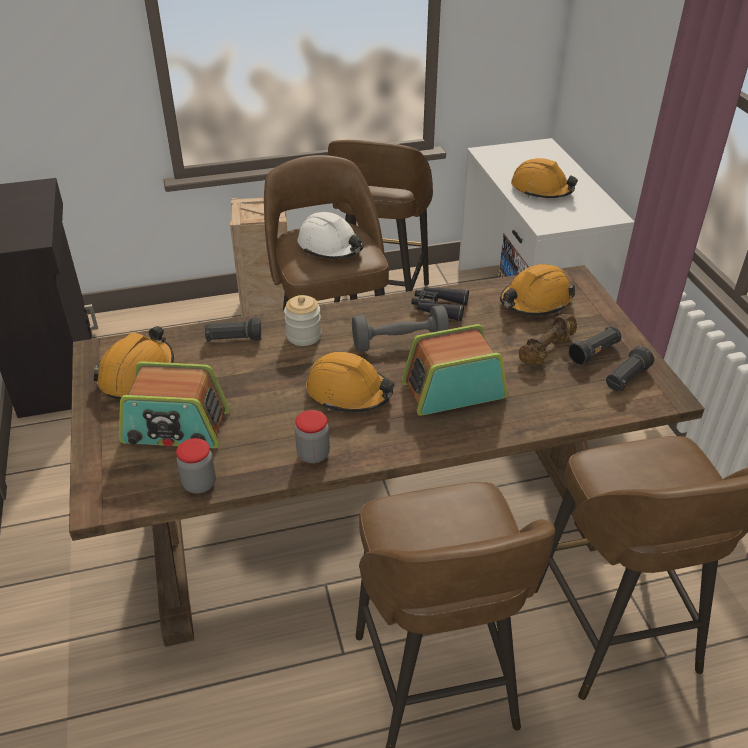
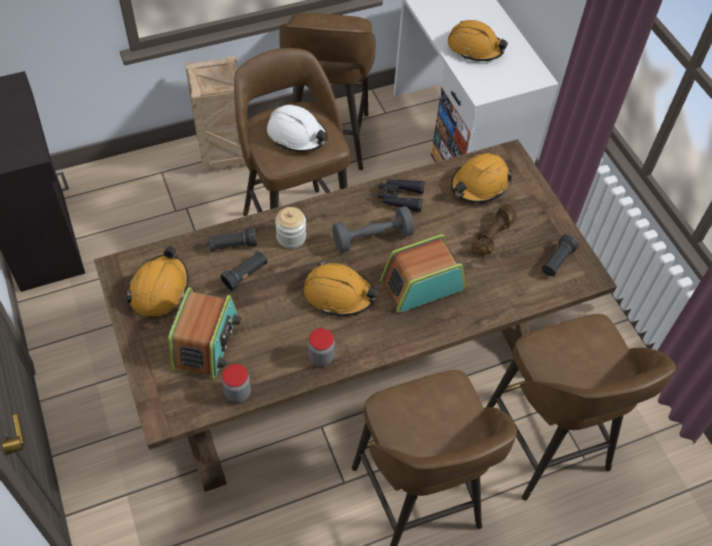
camera: 10 degrees left, 15 degrees up
(176, 428) = (206, 341): radio -> radio turned 75 degrees counterclockwise
(594, 353) = (530, 237): black flashlight -> black flashlight (245, 275)

